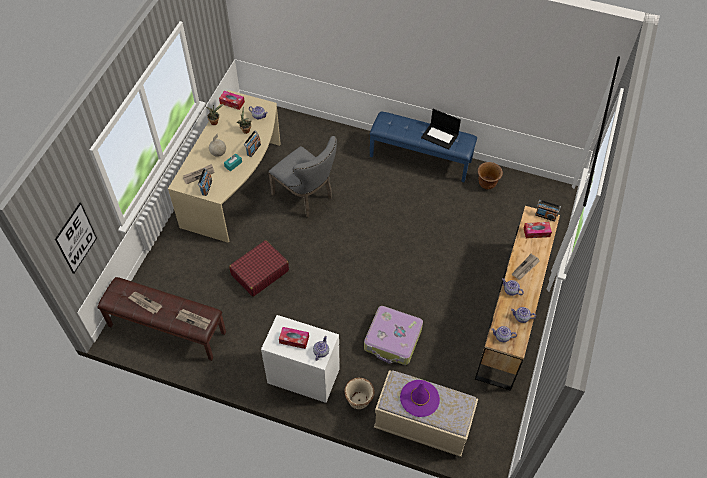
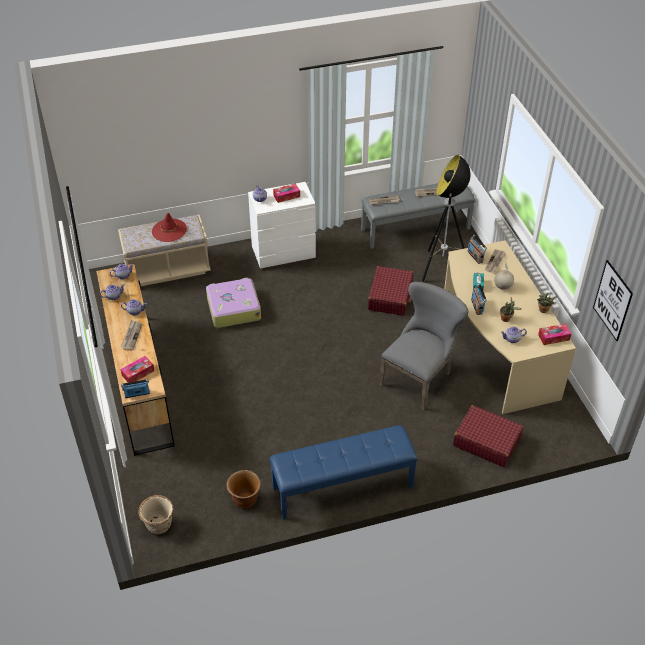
camera: 145 degrees right, 10 degrees down
(76, 238) = (481, 114): picture -> picture (612, 300)
(166, 329) = (415, 228): brown bench -> grey bench
(192, 274) = (442, 268): none -> floor lamp
(306, 196) = (419, 377): grey chair -> grey chair turned 120 degrees clockwise
(309, 135) = (486, 441): none -> red suitcase
(359, 401) = (228, 260): beige planter -> beige planter (159, 525)
(419, 398) = (169, 230): purple hat -> red hat
(440, 136) = (321, 460): laptop -> none

